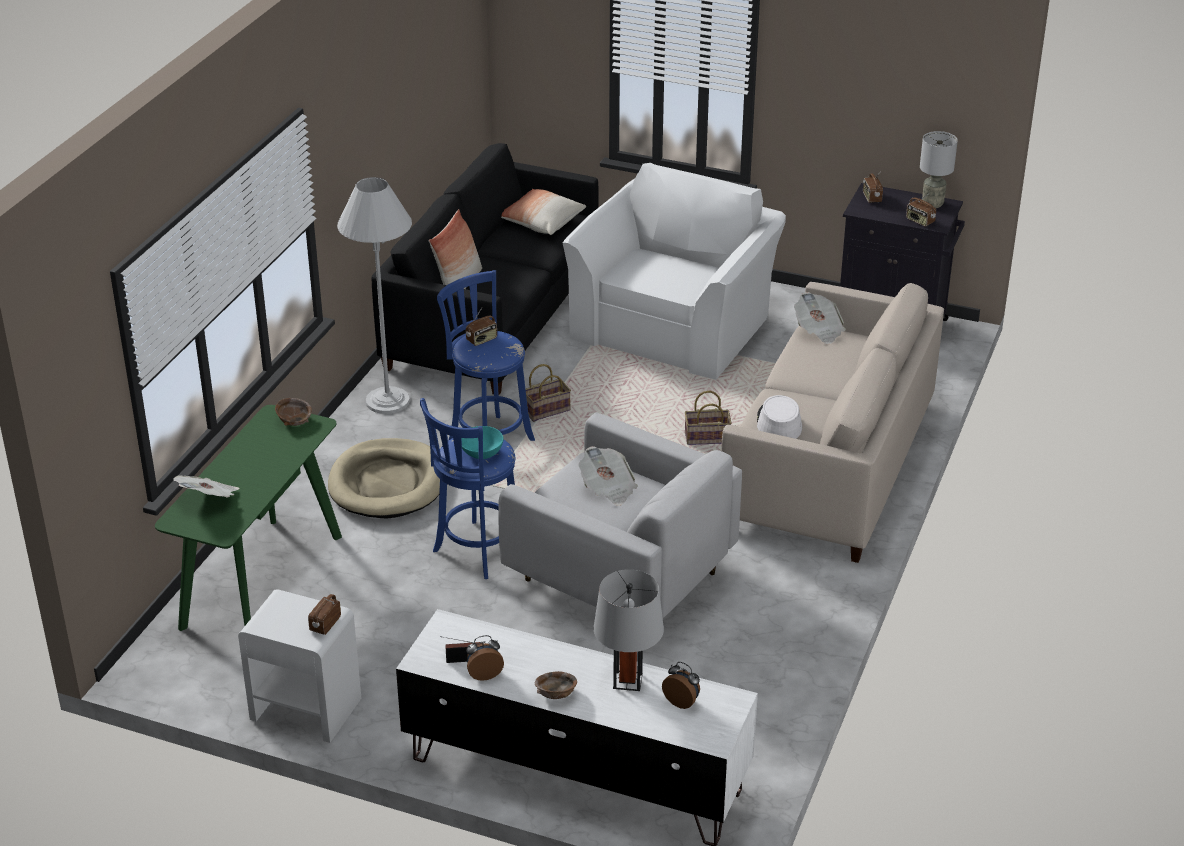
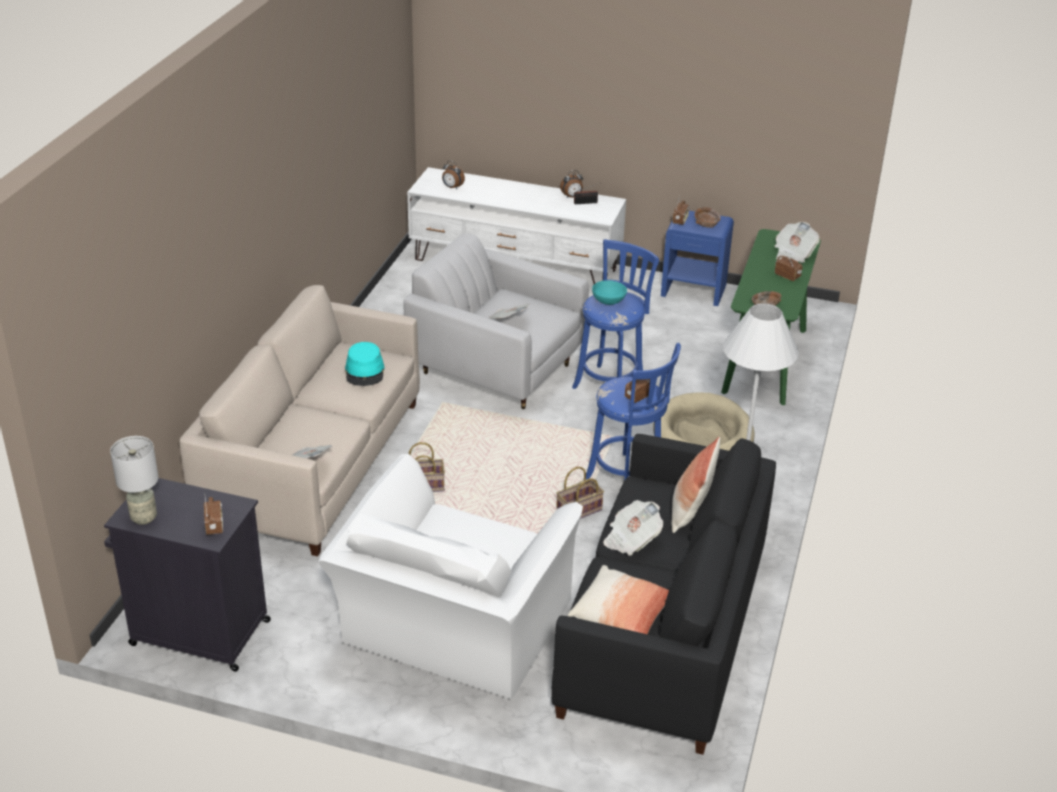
camera: 175 degrees right, 0 degrees up
(305, 708) = (694, 290): white nightstand -> blue nightstand
(518, 271) = (631, 539): none -> newspaper
(556, 694) = (527, 189): brown bowl -> brown bowl (706, 224)
(627, 681) = (485, 195): grey table lamp -> none
(778, 423) = (365, 371): white hat -> turquoise hat
(919, 221) = (171, 490): radio -> radio (787, 276)

